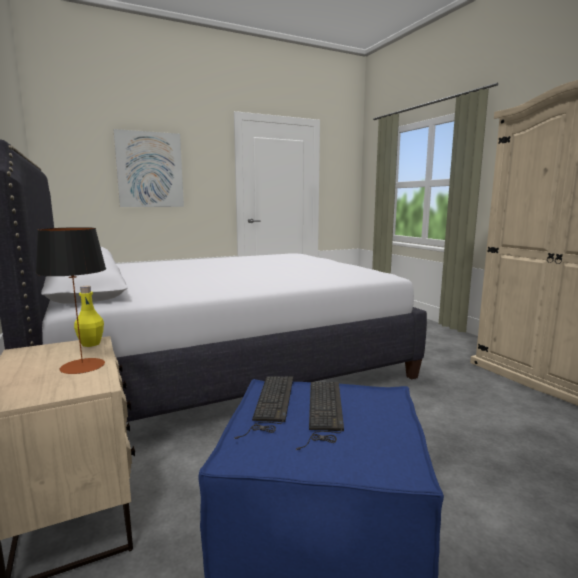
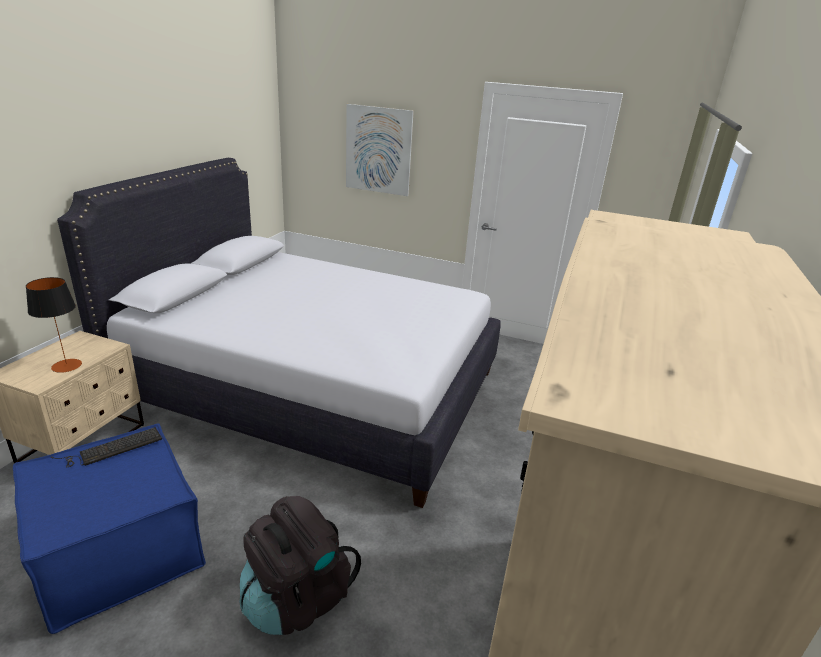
camera: 45 degrees right, 15 degrees up
(91, 344) = (107, 347): yellow bottle -> none
(323, 411) = (110, 474): keyboard -> none
(476, 450) = (297, 599): none -> black backpack

